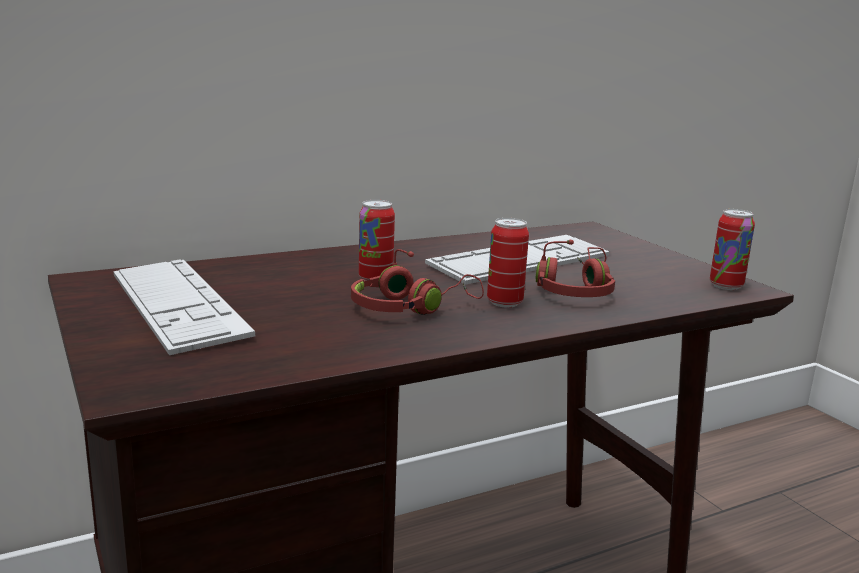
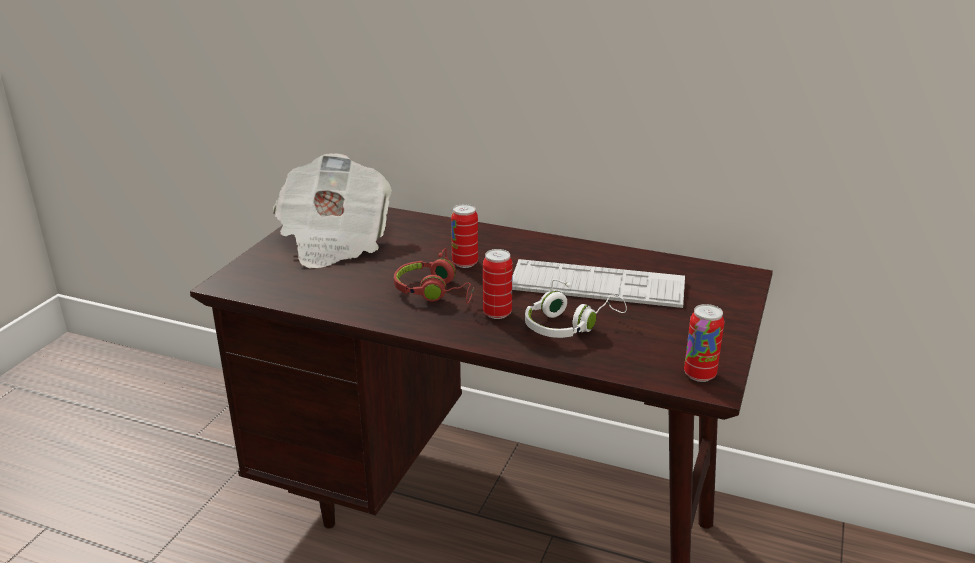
camera: 50 degrees right, 10 degrees up
(177, 305) = (334, 240): keyboard -> newspaper
(575, 290) = (569, 325): red headphones -> white headphones

